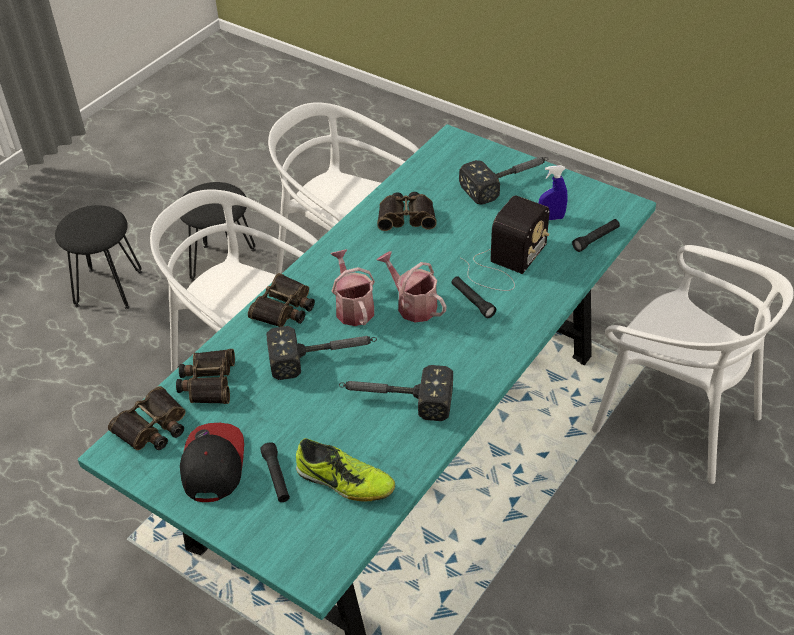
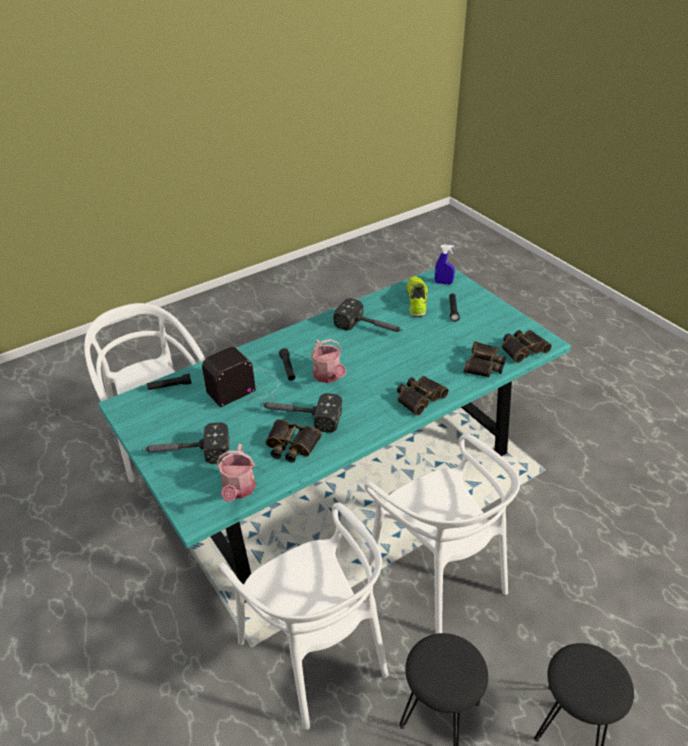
camera: 160 degrees left, 5 degrees down
(212, 464) = (488, 324): cap -> none
(324, 356) = (403, 360): hammer -> hammer (299, 417)
(344, 482) = (416, 301): shoe -> shoe turned 45 degrees clockwise
(353, 307) = (370, 385): watering can -> watering can (238, 490)
(551, 218) = (184, 411): blue spray bottle -> blue spray bottle (443, 283)

